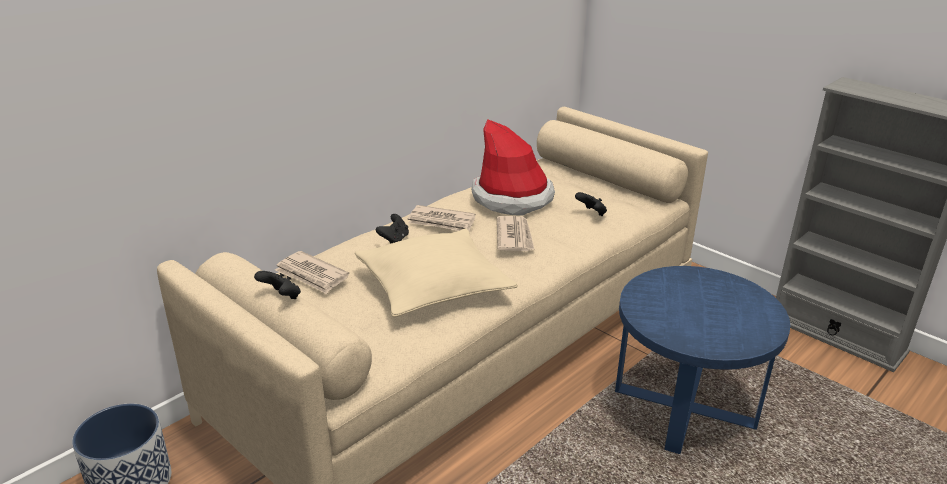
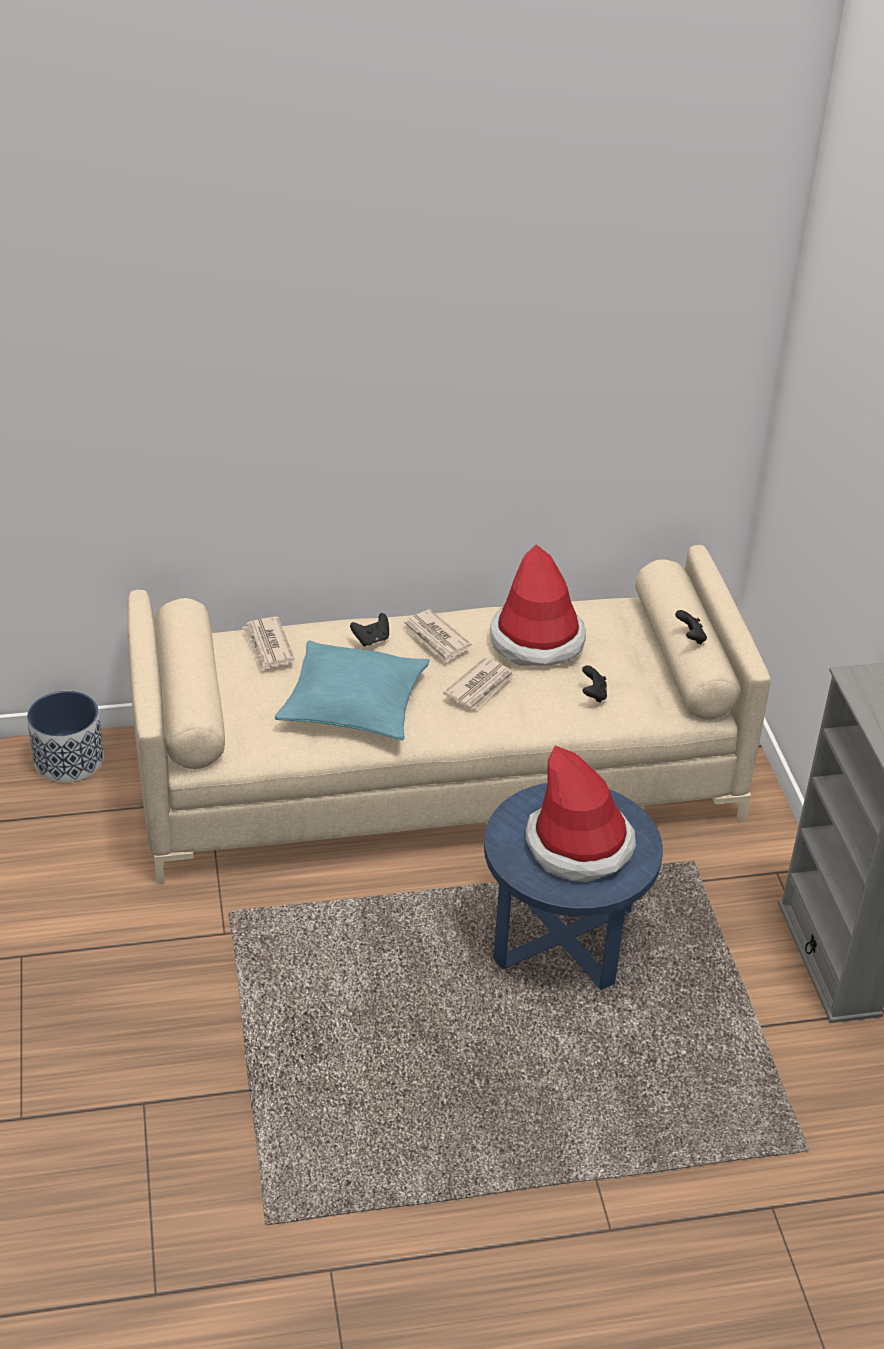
camera: 35 degrees right, 10 degrees up
(281, 297) = (188, 664): black game controller -> black game controller (690, 638)
(433, 285) = (353, 704): beige pillow -> turquoise pillow
(711, 308) = (579, 845): none -> hat

